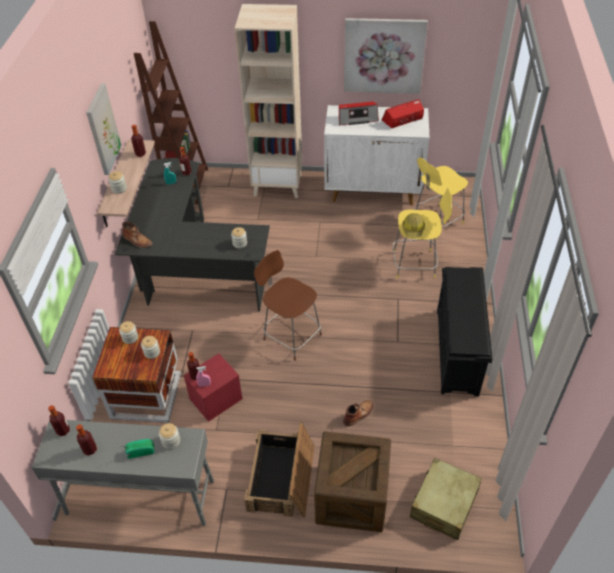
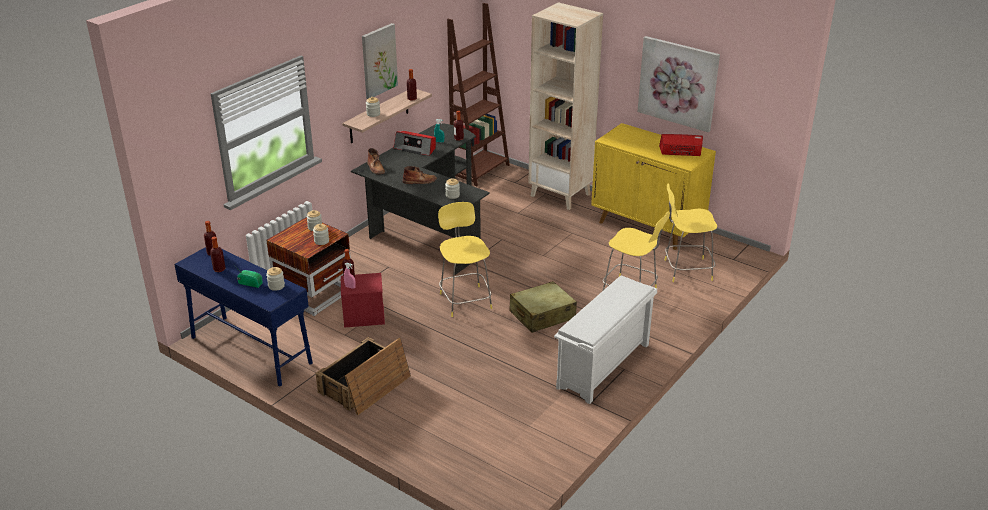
camera: 30 degrees right, 15 degrees down
(140, 496) = (251, 350): grey console table -> blue console table
(291, 336) = (465, 300): brown stool -> yellow stool
(352, 497) = (407, 420): crate -> none
(357, 118) = (638, 139): radio -> radio (415, 148)
(359, 414) = (469, 371): brown boot -> brown boot (420, 181)
(373, 190) = (648, 227): white cabinet -> yellow cabinet
(413, 229) = (623, 243): hard hat -> none
(444, 504) = (479, 458): beige suitcase -> beige suitcase (542, 315)
(457, 352) = (603, 367): black shoe rack -> white shoe rack

